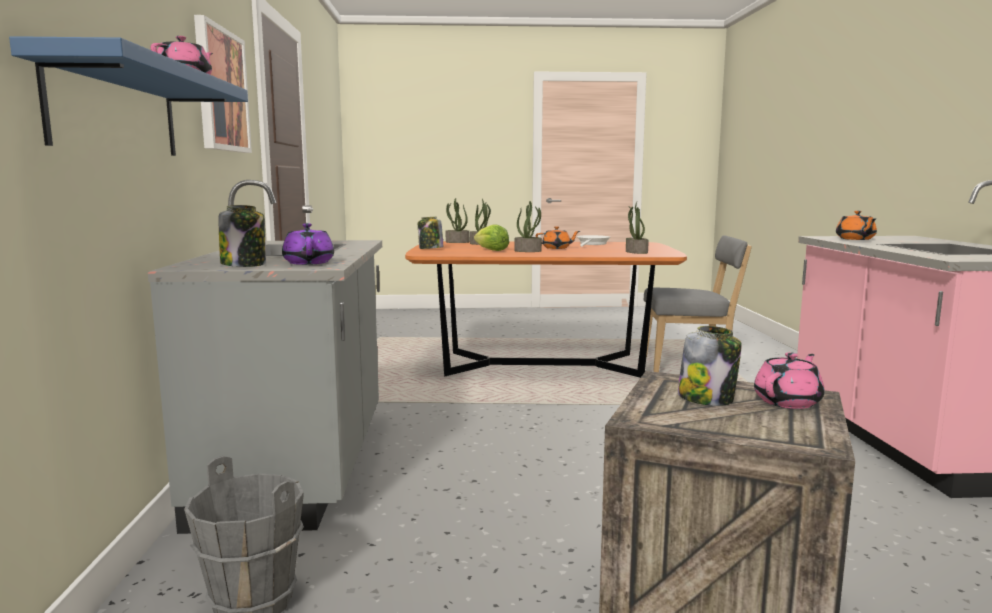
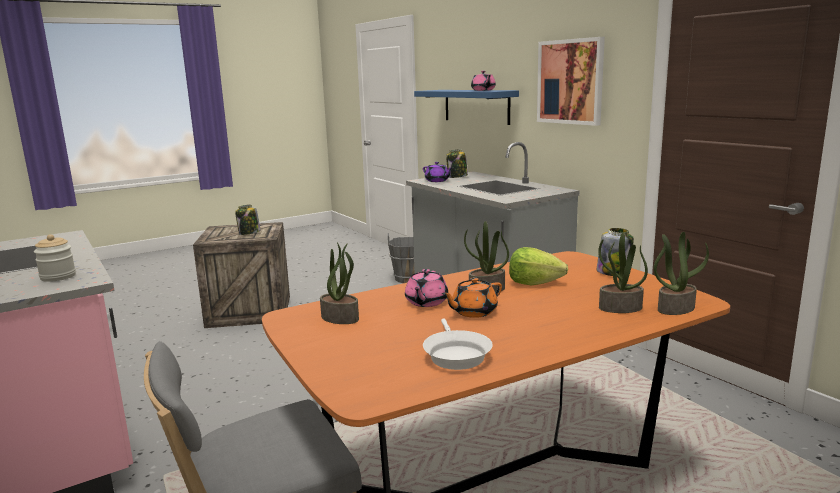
camera: 150 degrees right, 5 degrees up
(788, 401) = (217, 237): pink teapot -> pink teapot (426, 302)
(855, 239) = (58, 277): orange teapot -> jar

